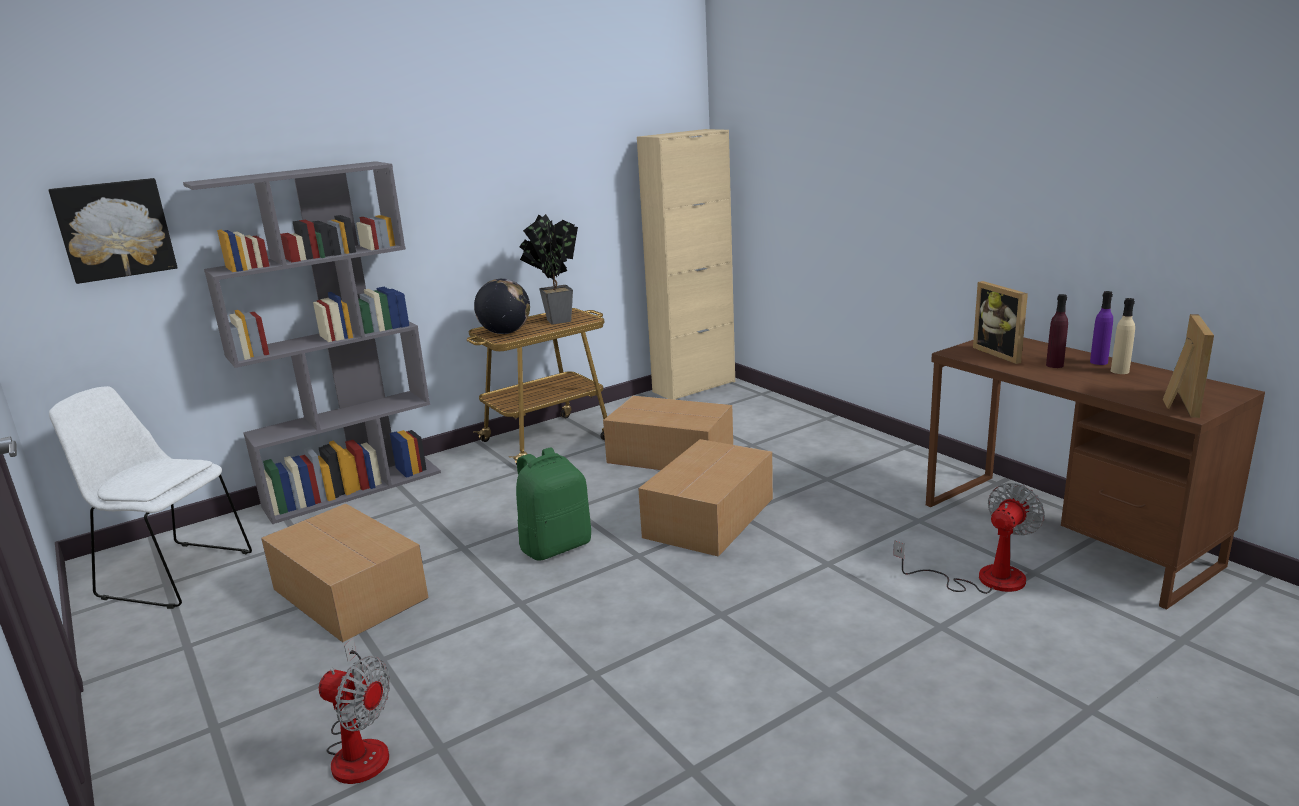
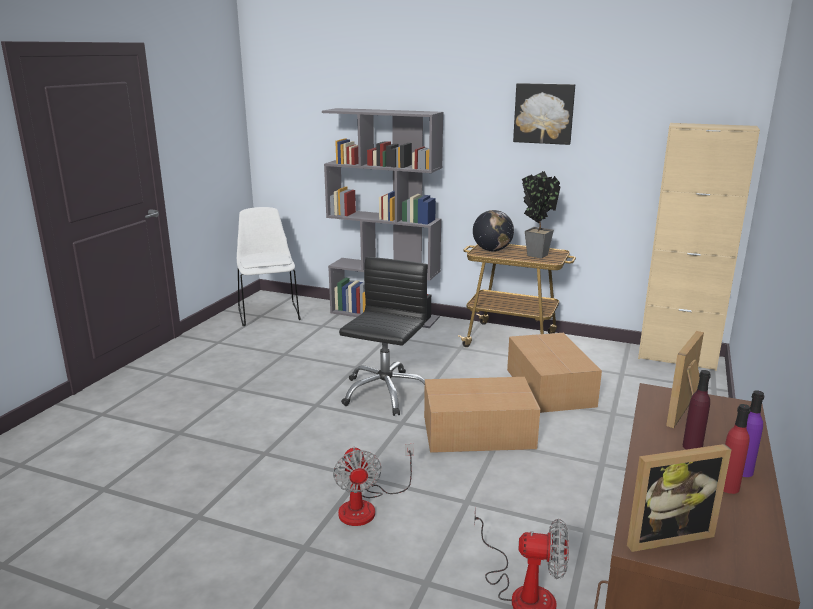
camera: 55 degrees right, 0 degrees up
(115, 229) = (305, 128): picture -> picture (544, 113)
(349, 592) = (287, 357): cardboard box -> none
(361, 747) = (169, 413): fan -> fan (367, 506)
(556, 546) = (385, 392): green backpack -> black office chair
(1119, 371) = (728, 487): beige bottle -> red bottle

